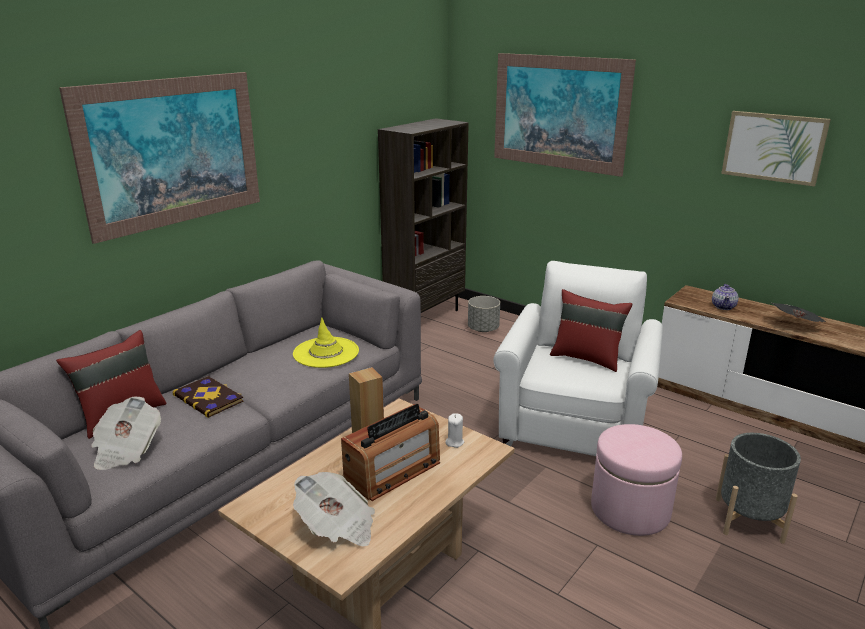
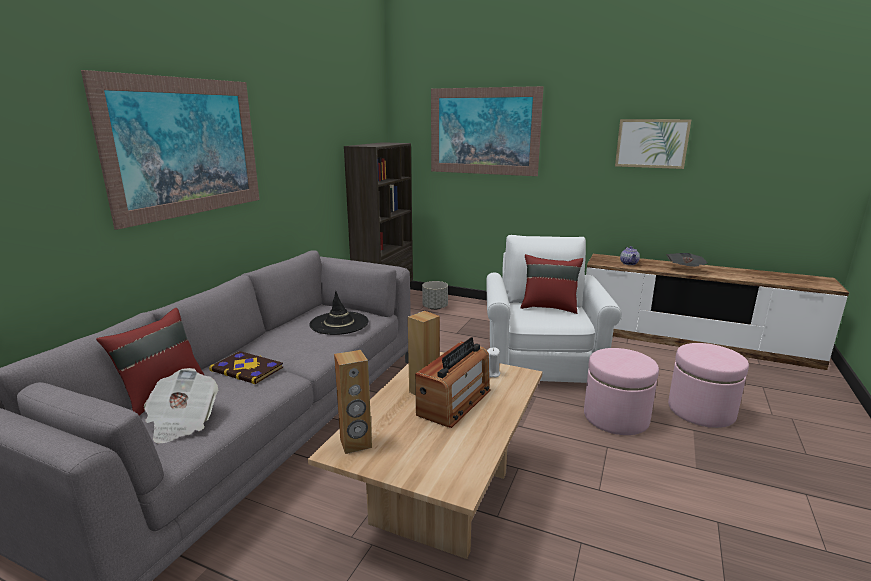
camera: 15 degrees left, 5 degrees down
(269, 502) = (356, 444): none -> brown speaker
(326, 353) = (339, 323): yellow hat -> black hat
(337, 527) = (433, 453): newspaper -> none
(748, 520) = (701, 411): grey planter -> pink ottoman

